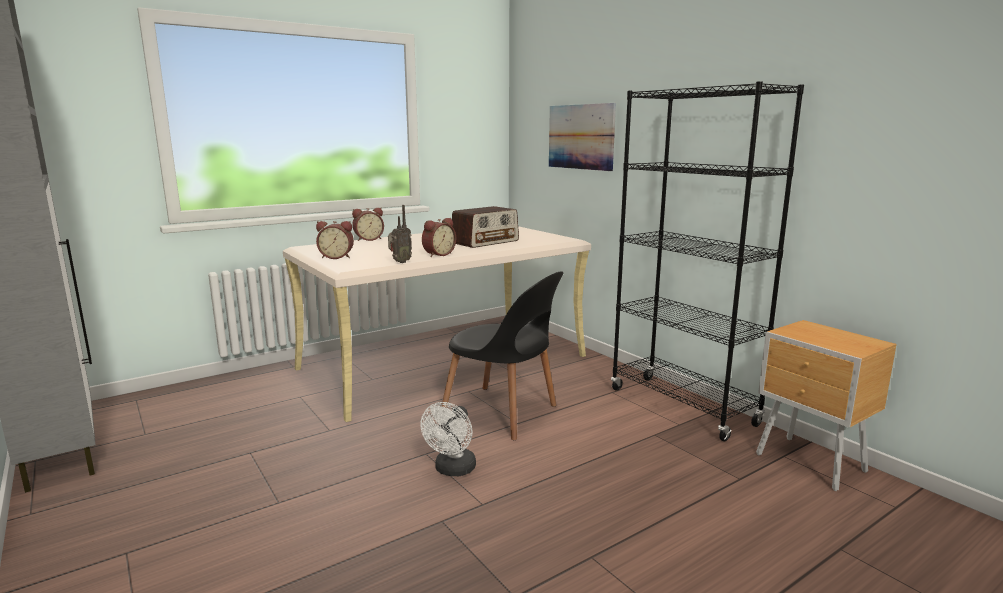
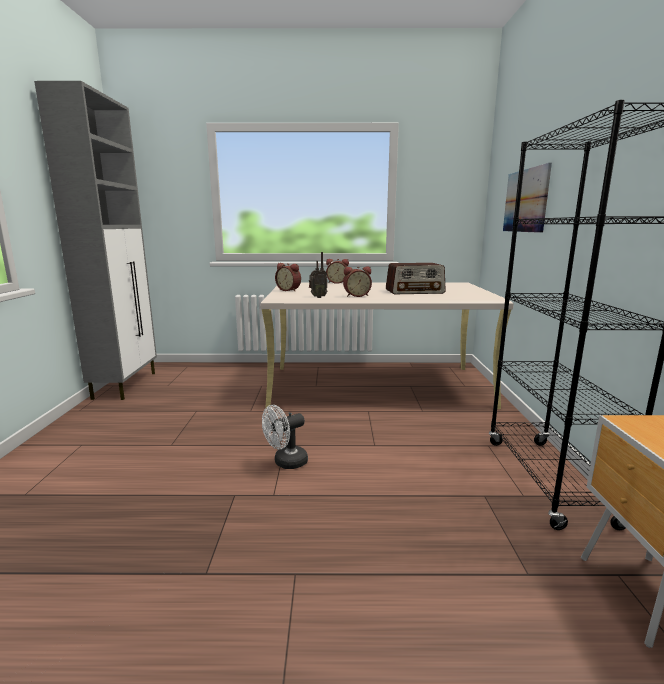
camera: 35 degrees right, 0 degrees up
(503, 413) = (372, 434): black chair -> none

